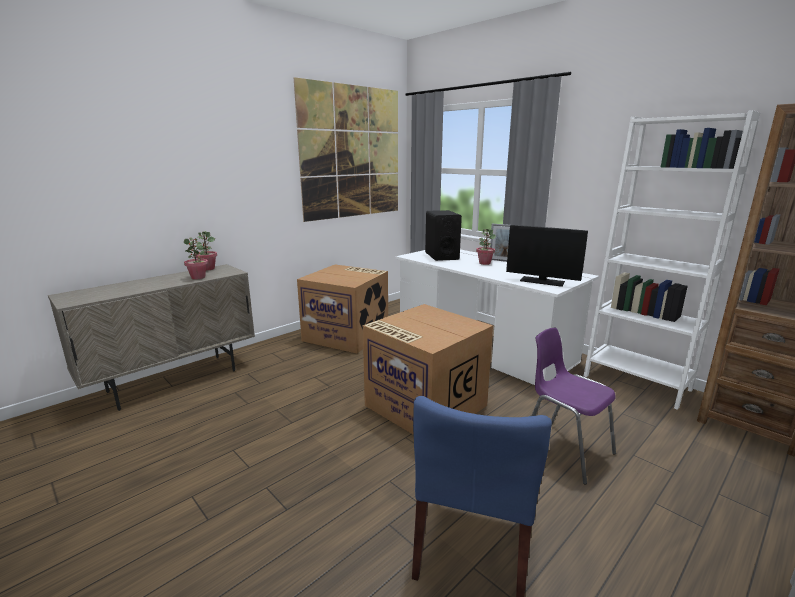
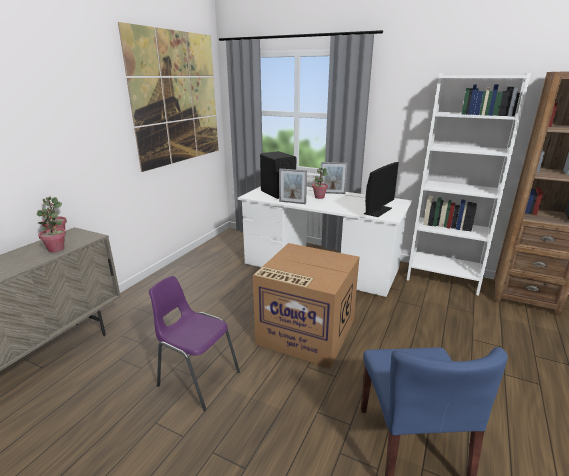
camera: 20 degrees left, 5 degrees up
(347, 335) = (198, 275): cardboard box -> none
(449, 265) = (292, 202): none -> picture frame
(542, 281) = (378, 211): monitor -> monitor turned 60 degrees counterclockwise
(564, 449) = (427, 346): purple chair -> purple chair (197, 378)

